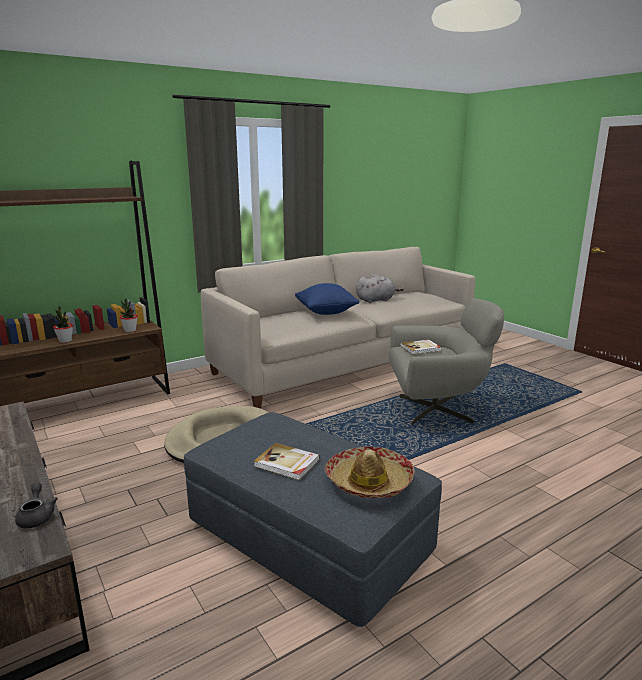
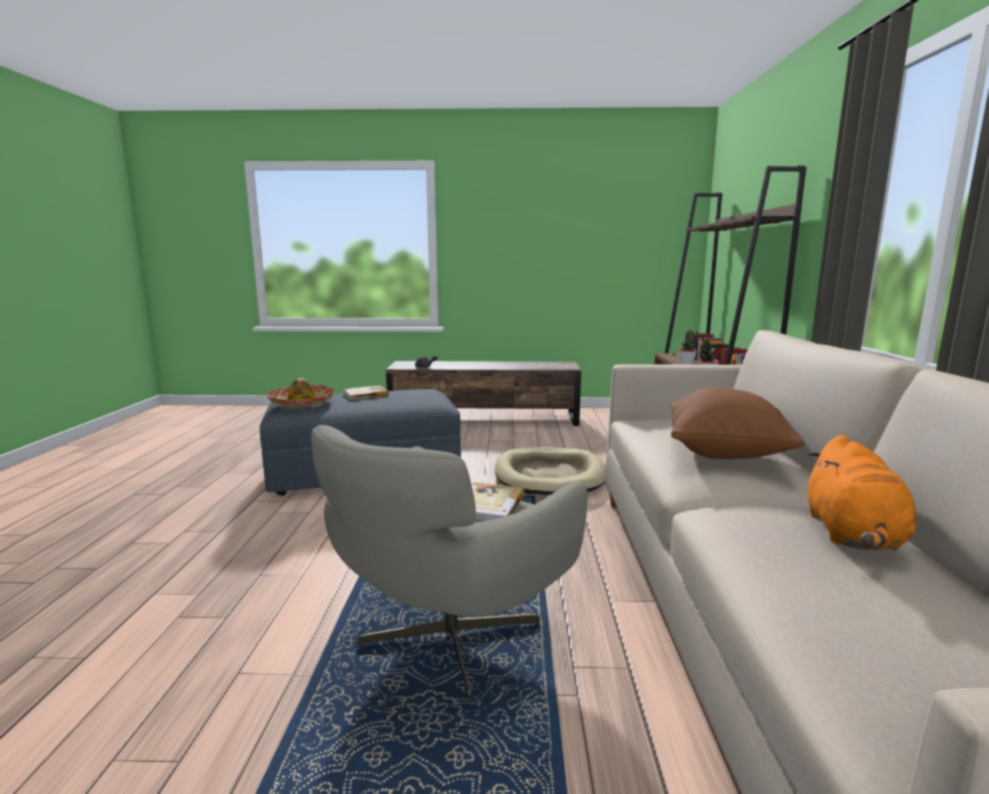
camera: 125 degrees right, 5 degrees down
(326, 312) = (726, 454): blue pillow -> brown pillow
(376, 300) = (852, 535): grey plush toy -> orange plush toy

